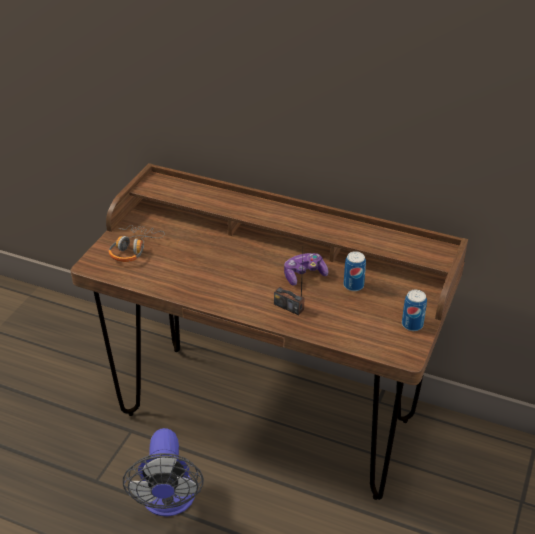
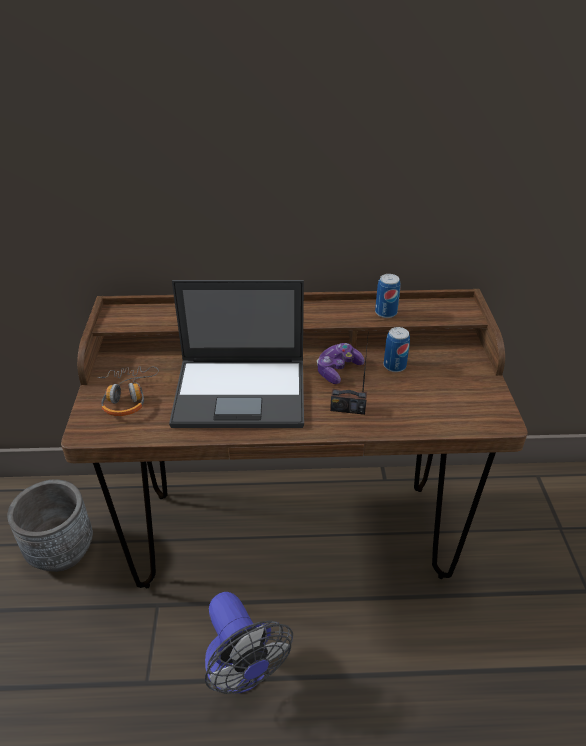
camera: 25 degrees left, 0 degrees up
(81, 366) = (62, 551): none -> grey planter
(217, 270) = (242, 392): none -> laptop
(412, 325) = (481, 388): can -> can (386, 313)

